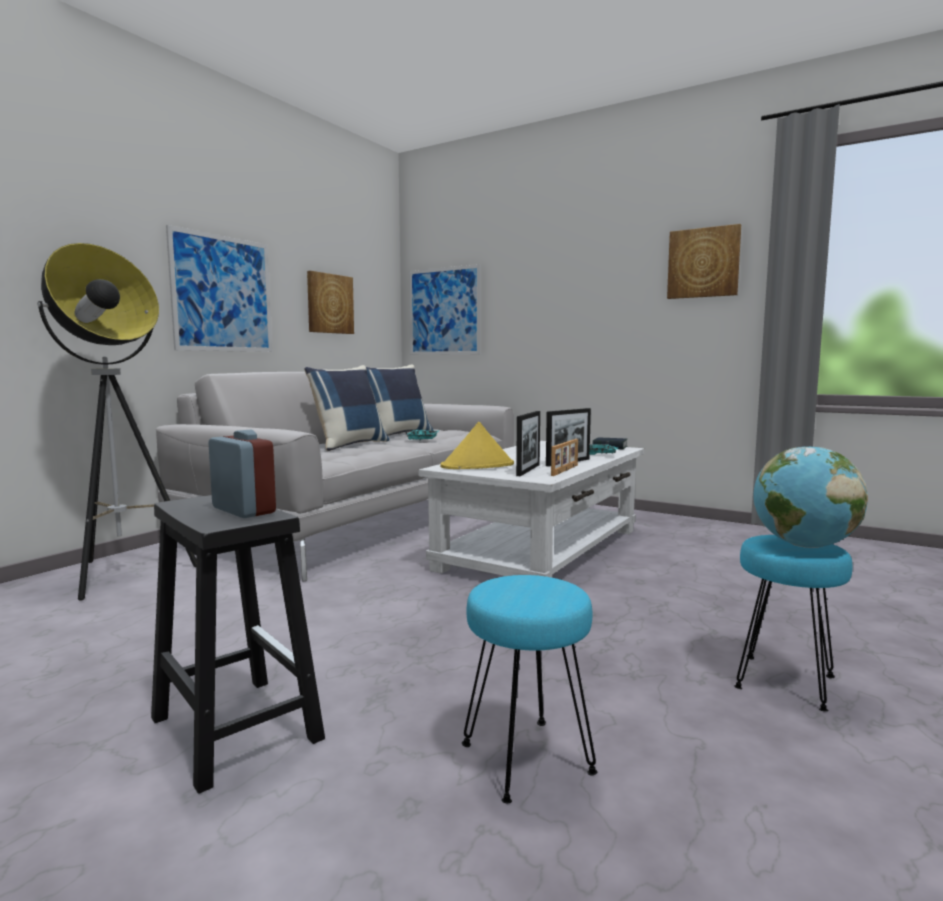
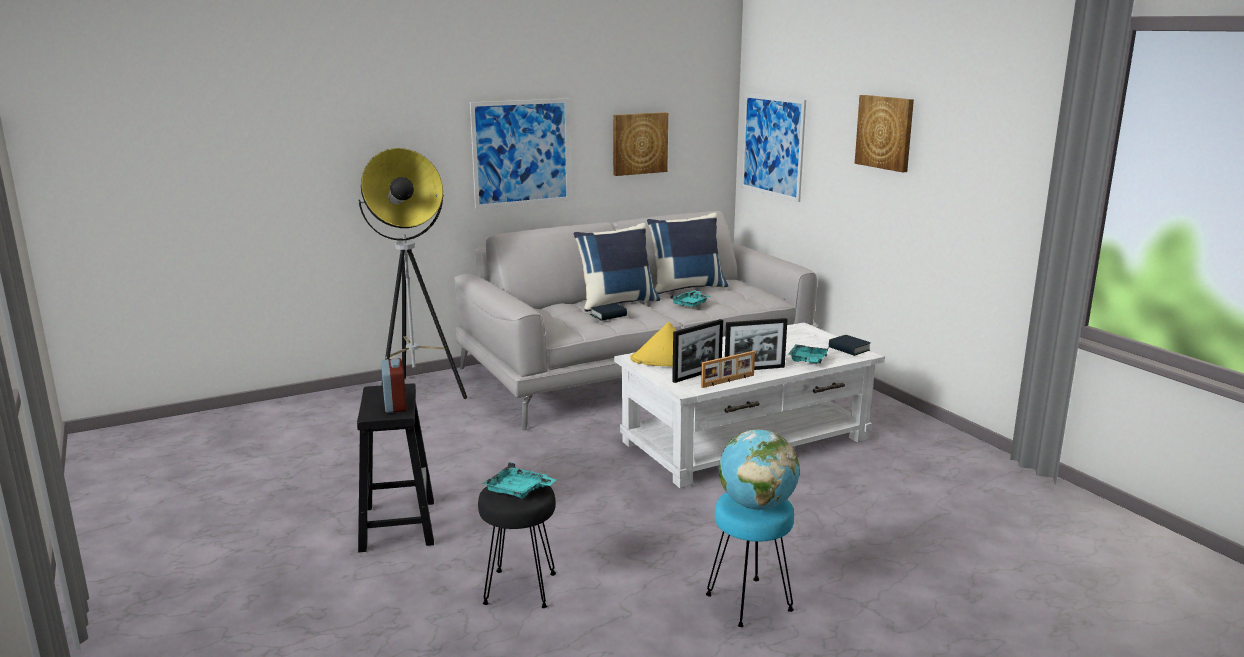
camera: 30 degrees right, 10 degrees up
(358, 450) = (608, 315): none -> book
(527, 760) = (520, 589): turquoise stool -> black stool
(530, 589) = (518, 490): none -> turquoise tray
(703, 263) = (1004, 146): picture -> picture (885, 132)

